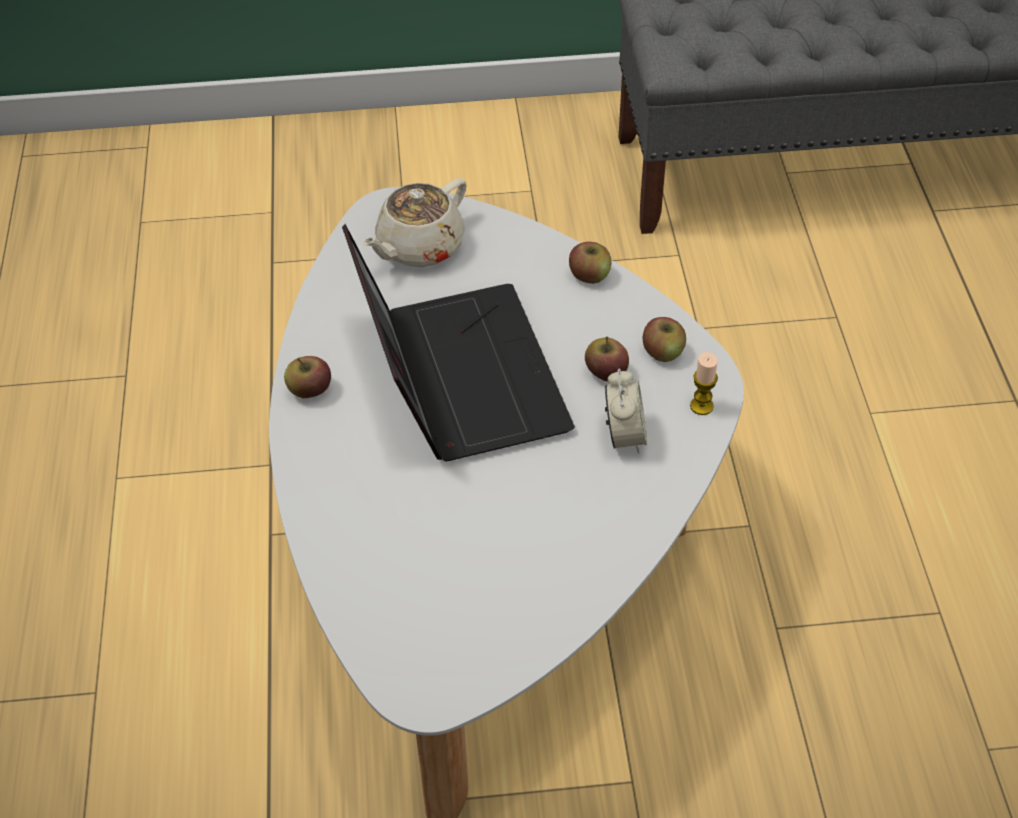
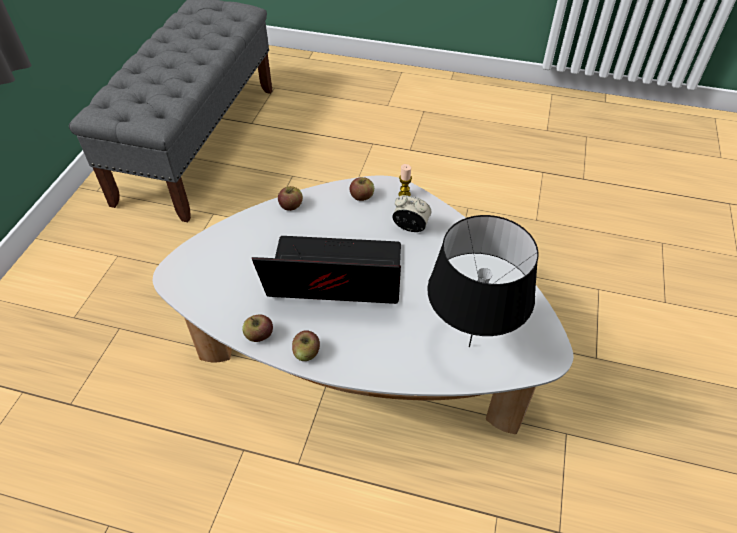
camera: 70 degrees left, 0 degrees up
(396, 579) = (469, 347): none -> black table lamp
(419, 247) = (219, 269): beige teapot -> none
(605, 372) = (364, 221): apple -> apple (259, 335)

